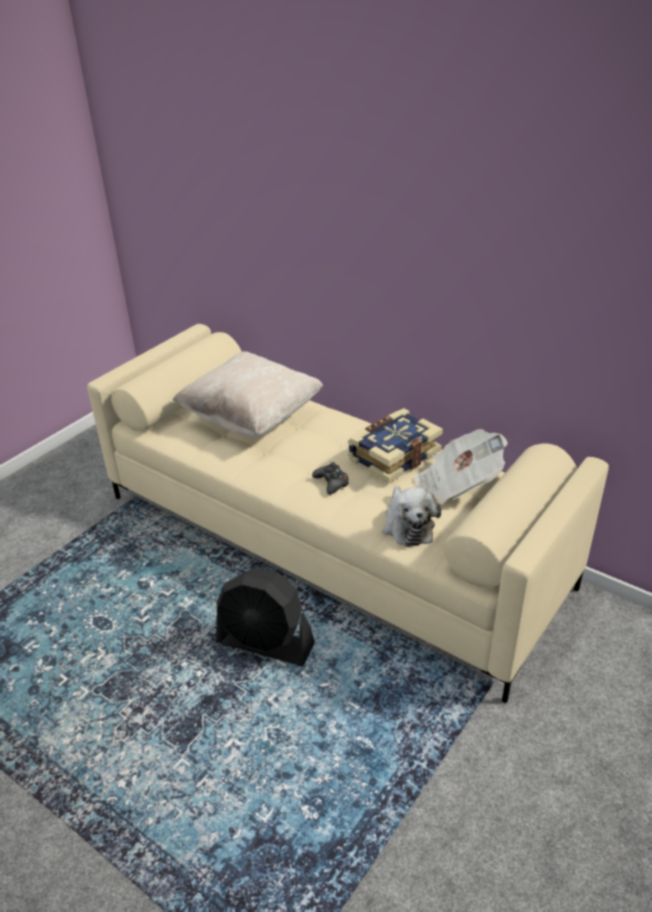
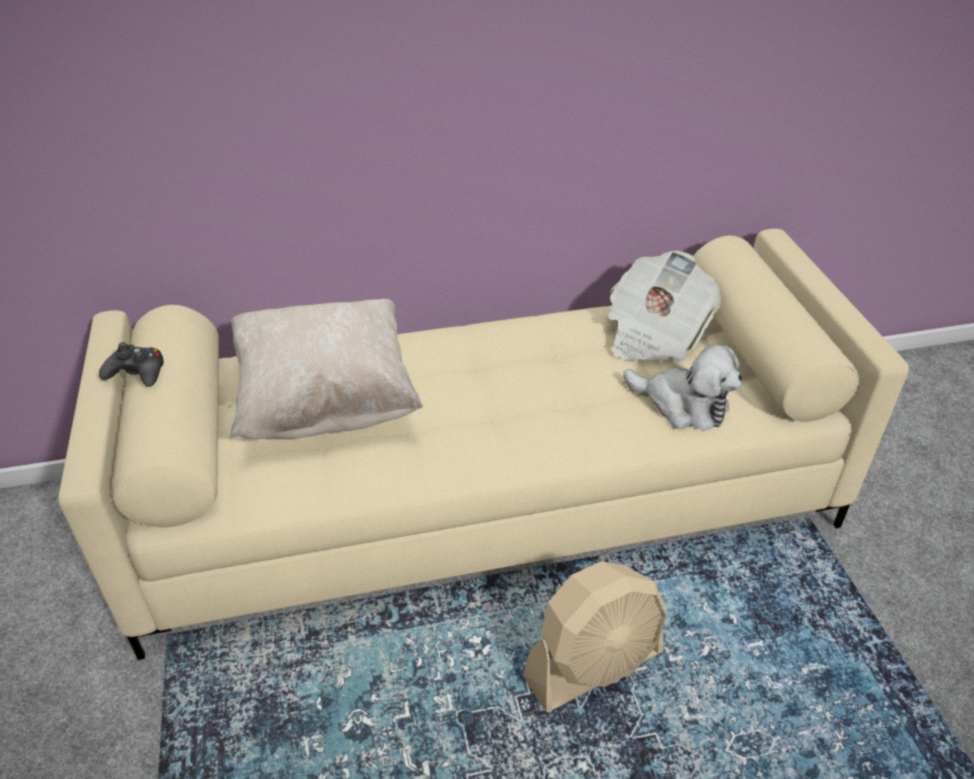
camera: 50 degrees left, 5 degrees up
(265, 644) = (594, 665): black fan -> beige fan
(331, 483) = (546, 413): black game controller -> black game controller (137, 372)
(393, 456) = (554, 344): book -> none

